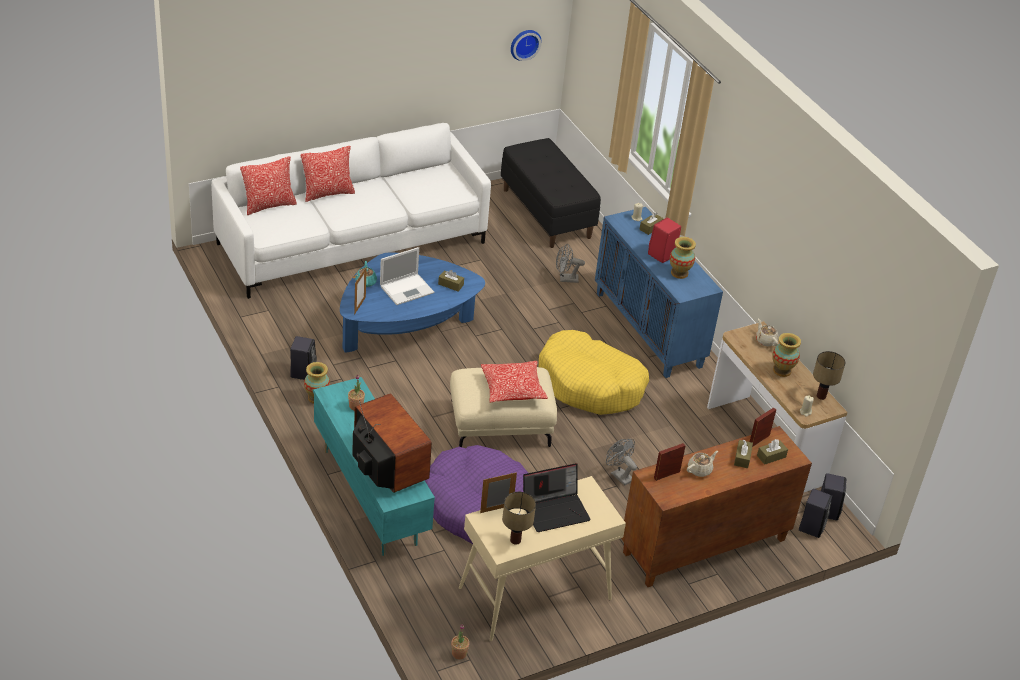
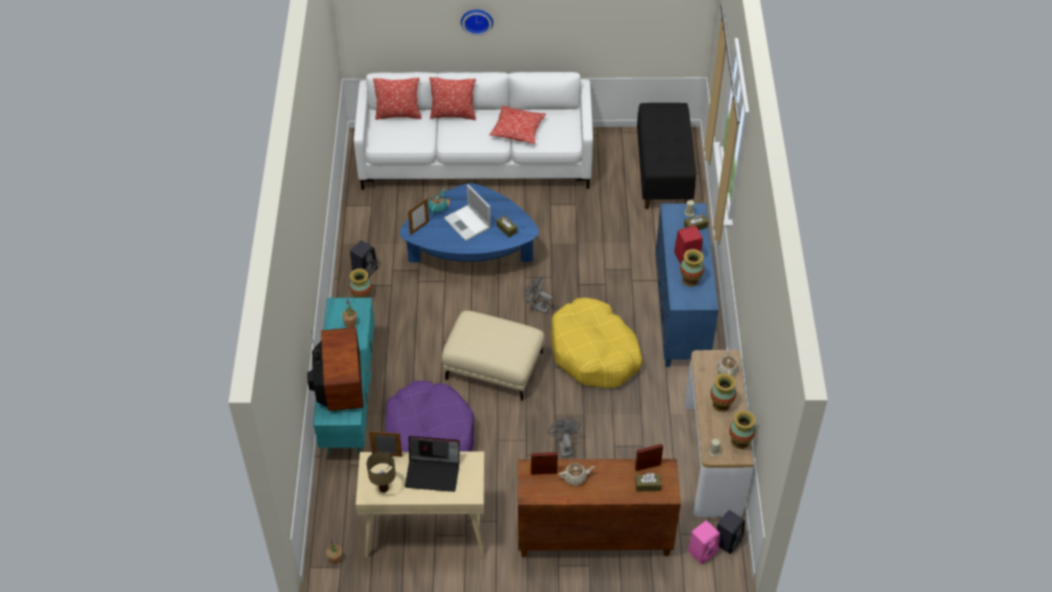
camera: 30 degrees right, 10 degrees up
(407, 289) = (468, 223): laptop -> laptop turned 60 degrees clockwise
(513, 389) = (497, 343): pillow -> pillow (518, 130)
(524, 43) = (666, 16): wall clock -> wall clock (477, 20)
(565, 279) = (638, 243): grey fan -> grey fan (537, 307)
(742, 458) = (621, 478): brown tissue box -> none
(811, 526) = (703, 551): black speaker -> pink speaker
(821, 396) = (740, 441): table lamp -> vase

